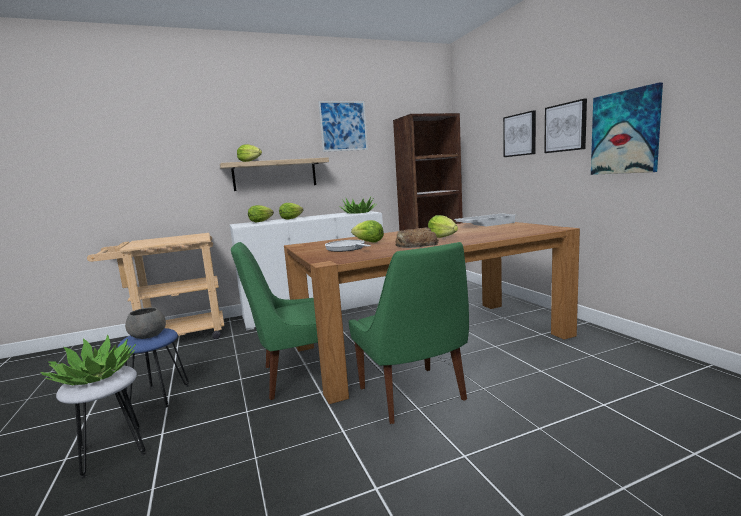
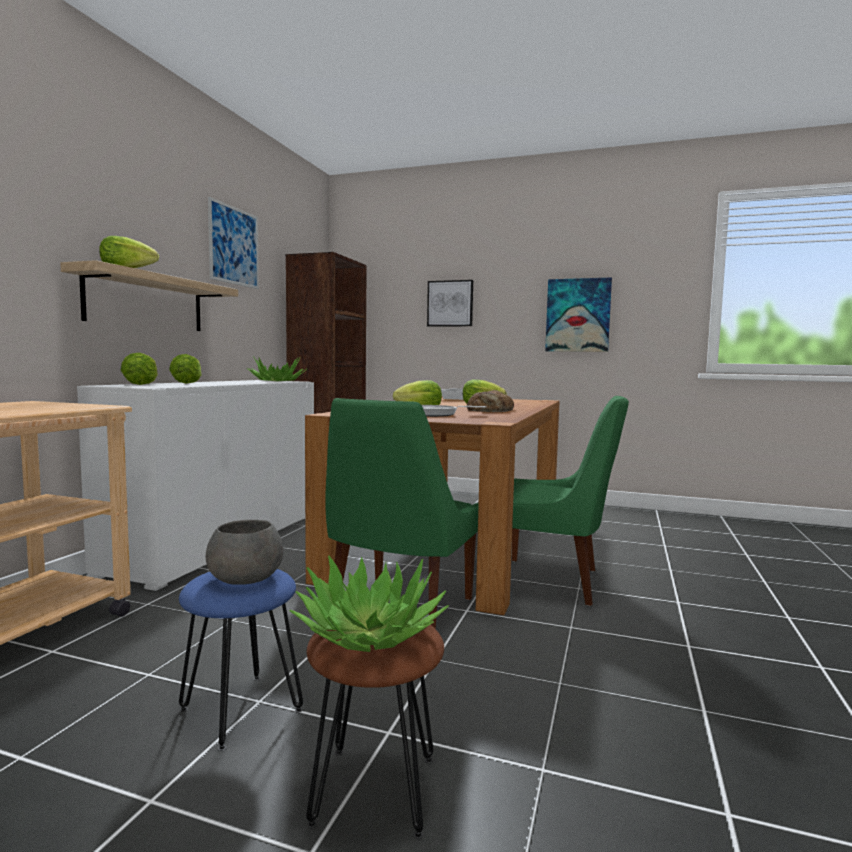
camera: 50 degrees left, 5 degrees down
(113, 451) = (373, 789): white stool -> brown stool
(565, 127) = (512, 303): picture -> none

